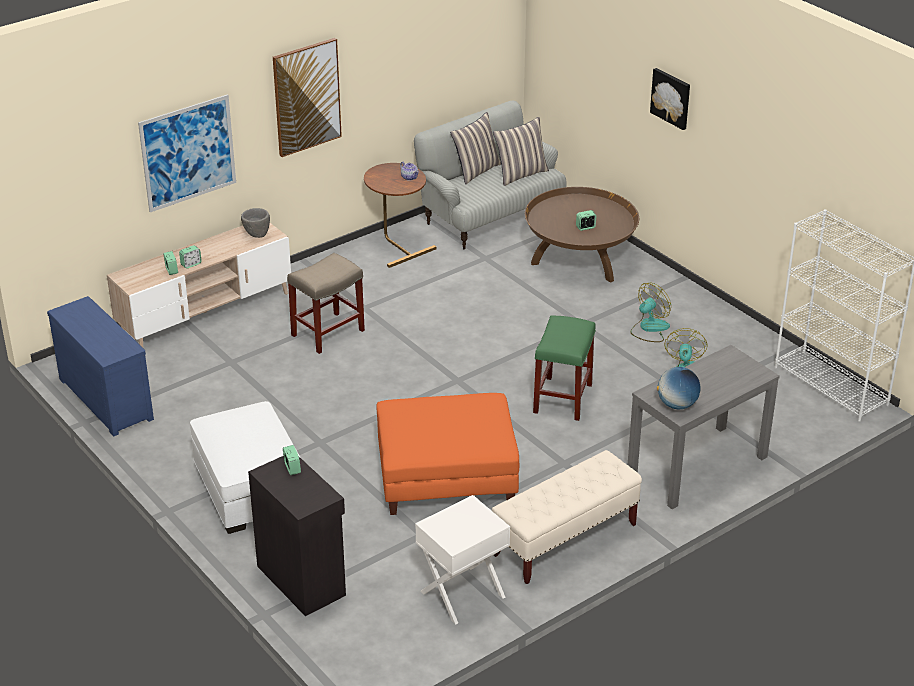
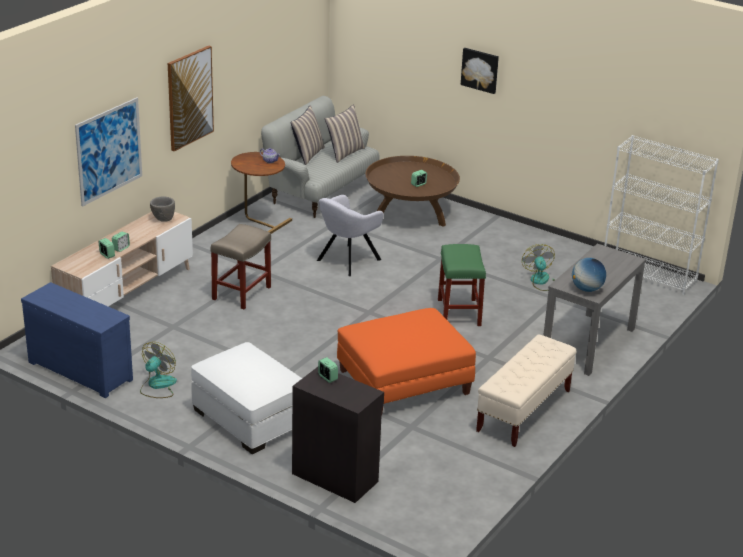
camera: 20 degrees left, 5 degrees down
(463, 594) = (470, 463): white nightstand -> none
(469, 310) = (347, 261): none -> grey armchair
(649, 329) = (493, 254): fan -> fan (157, 386)

